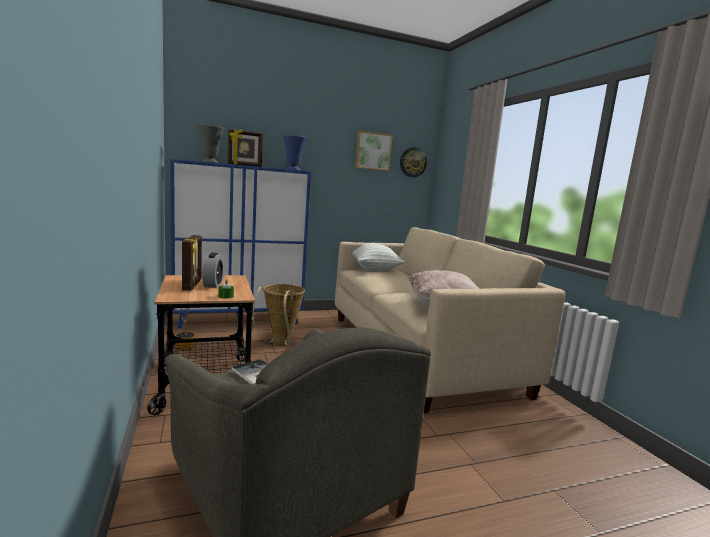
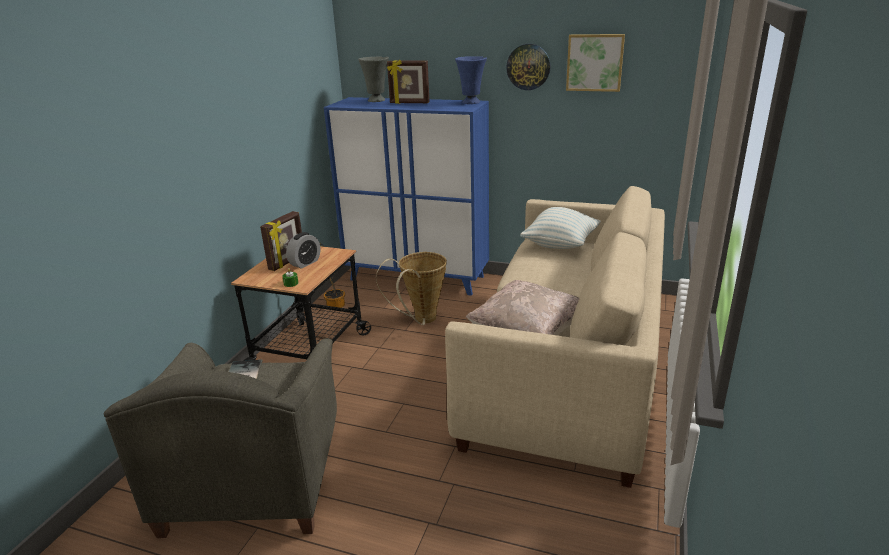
camera: 40 degrees right, 15 degrees up
(413, 162) = (666, 73): wall clock -> wall clock (528, 67)

